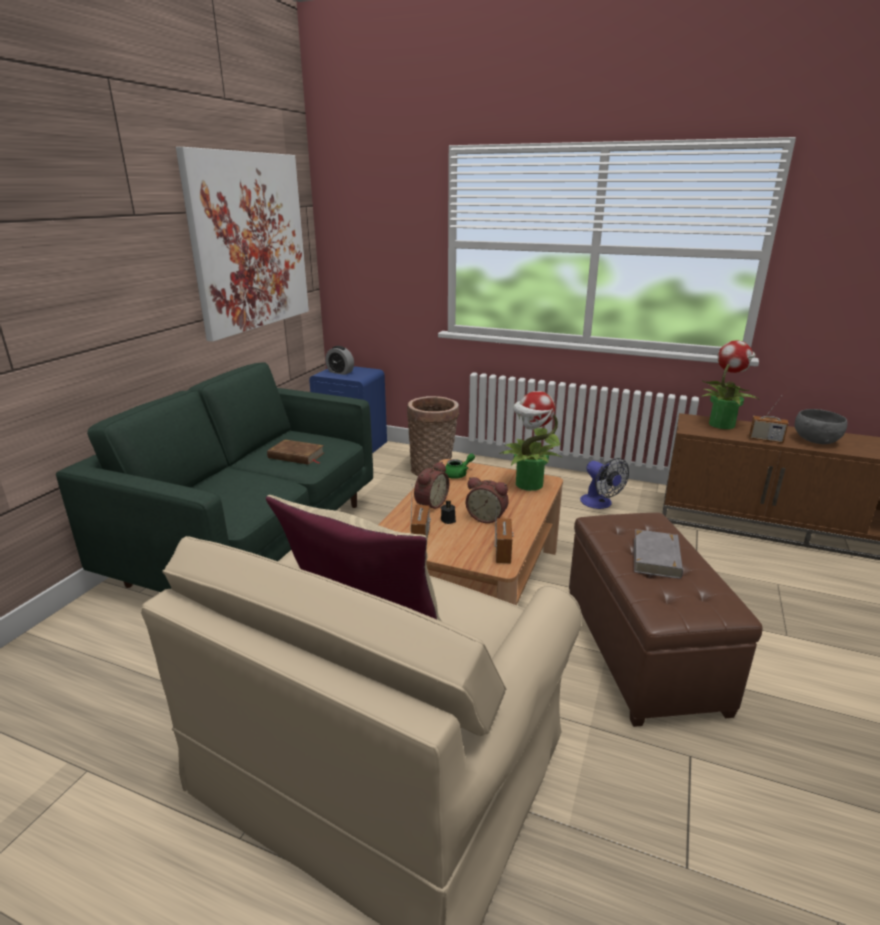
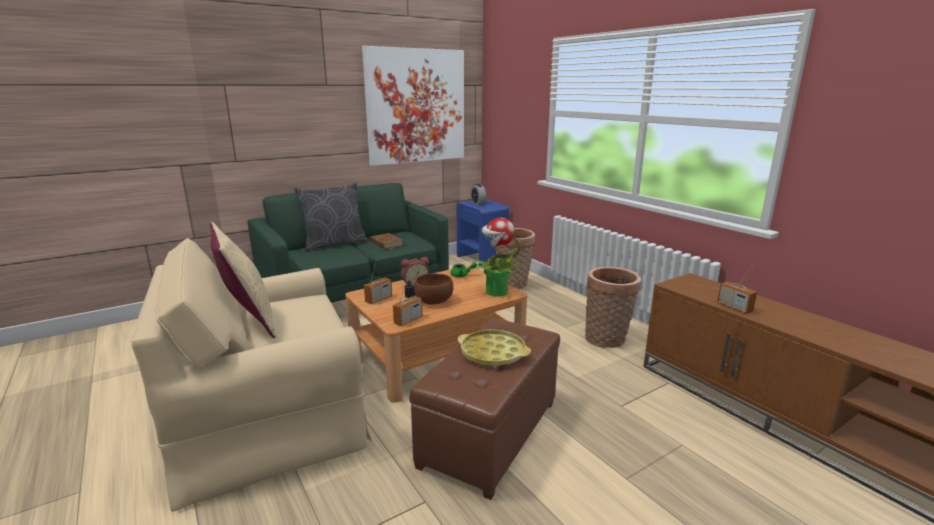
camera: 35 degrees right, 5 degrees down
(219, 475) = (334, 244): none -> grey pillow
(487, 517) = (434, 301): alarm clock -> brown bowl
(600, 504) = (607, 340): fan -> basket
(656, 557) = (493, 353): grey book -> yellow tray
(721, 424) = (714, 288): potted plant -> none
(815, 440) = (791, 321): grey bowl -> none

